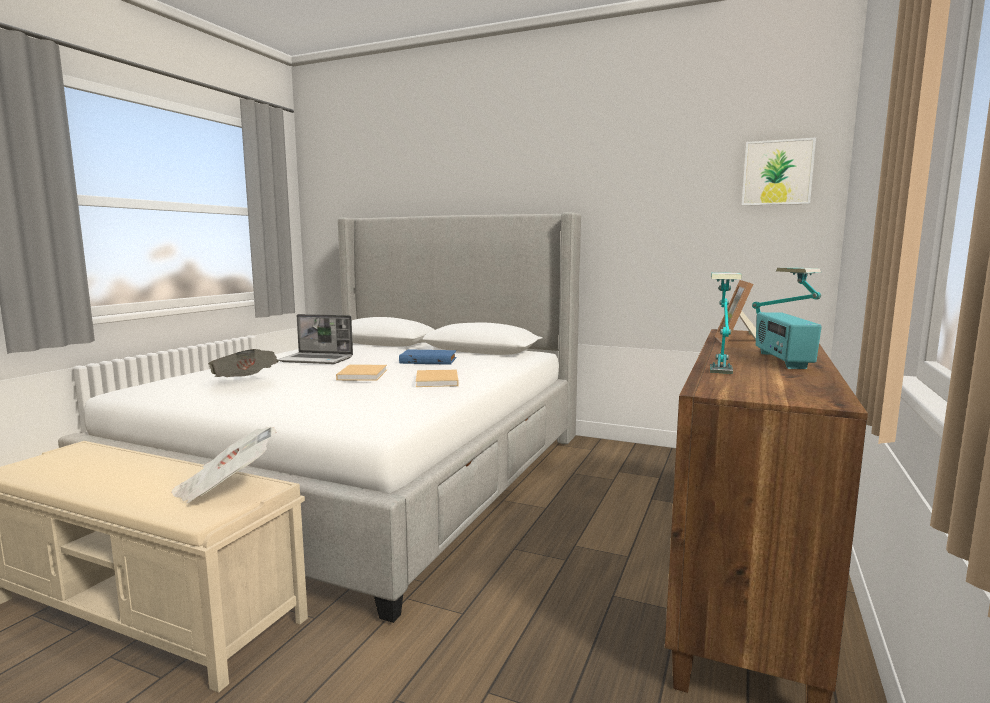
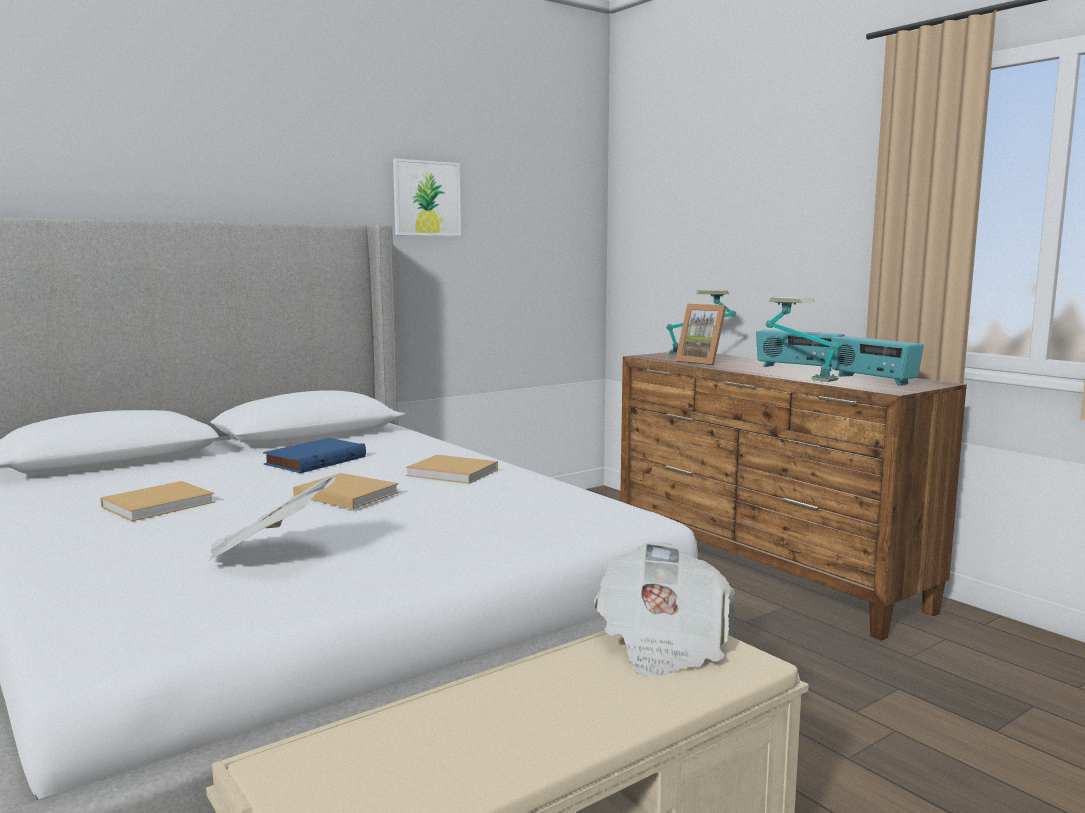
camera: 60 degrees left, 0 degrees up
(317, 360) = (161, 504): laptop -> beige book
(770, 382) = (872, 380): none -> radio
(777, 172) = (559, 190): picture -> picture (426, 198)

